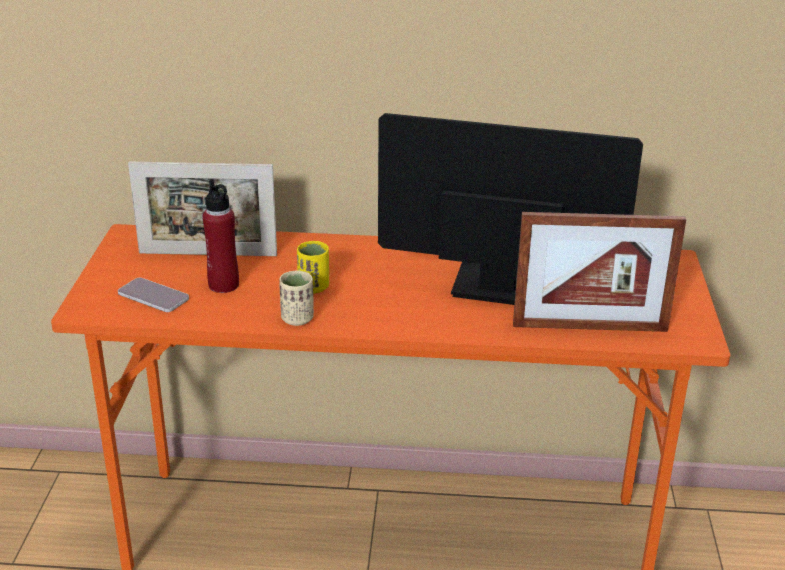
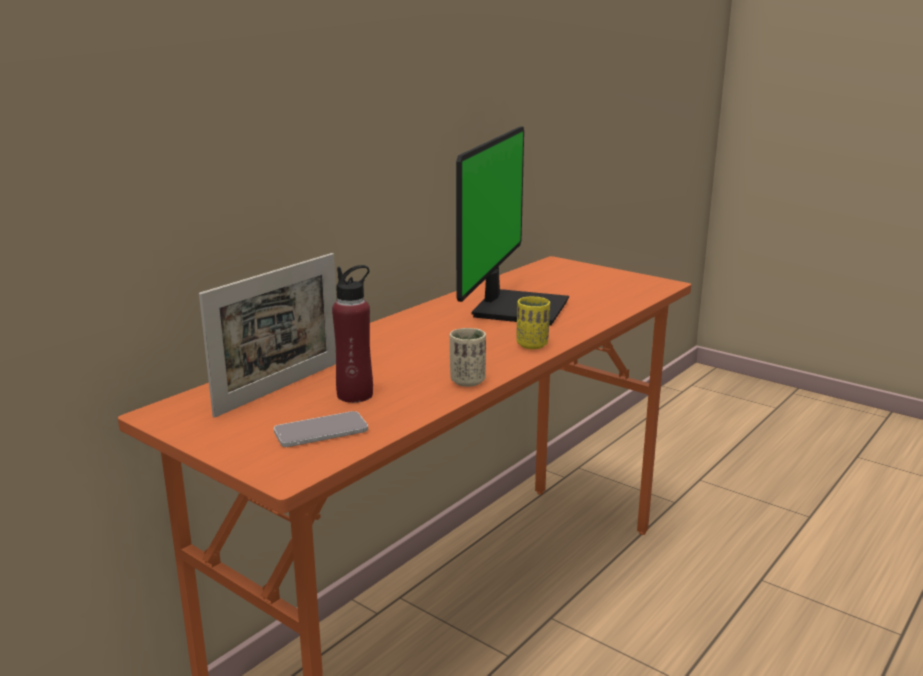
camera: 55 degrees left, 10 degrees down
(313, 287) = (422, 362): yellow cup -> yellow cup (532, 345)
(498, 284) = (516, 308): monitor -> monitor turned 150 degrees clockwise
(590, 327) = (613, 302): picture frame -> none

